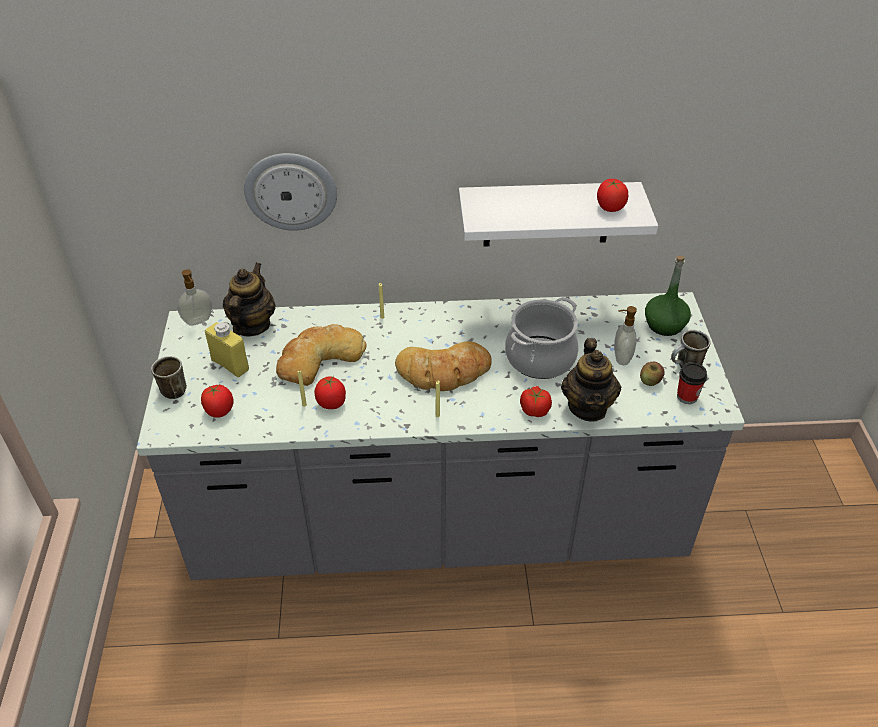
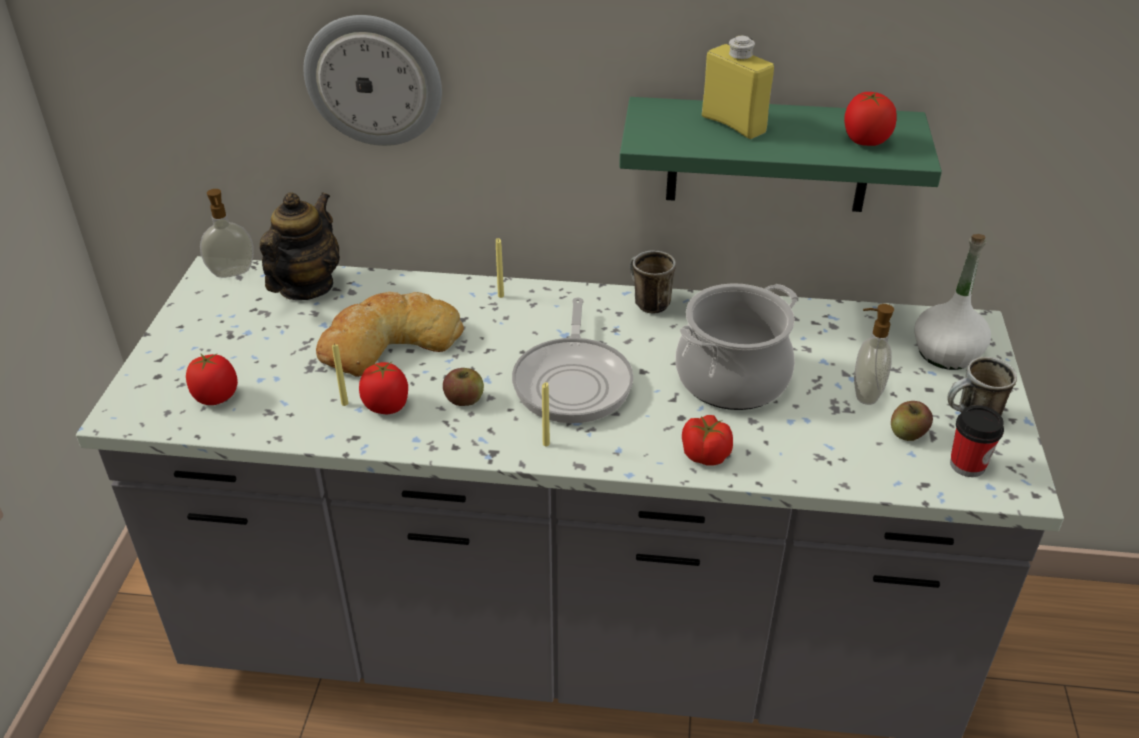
camera: 10 degrees right, 5 degrees down
(170, 390) = (156, 360): mug -> mug (646, 302)
(230, 365) = (255, 336): yellow bottle -> yellow bottle (733, 124)
(379, 392) = (464, 399): none -> apple
(444, 372) = (573, 381): bread -> frying pan
(547, 214) = (769, 155): white shelf -> green shelf
(588, 407) = (795, 461): teapot -> none
(664, 325) = (946, 353): green bottle -> white bottle

